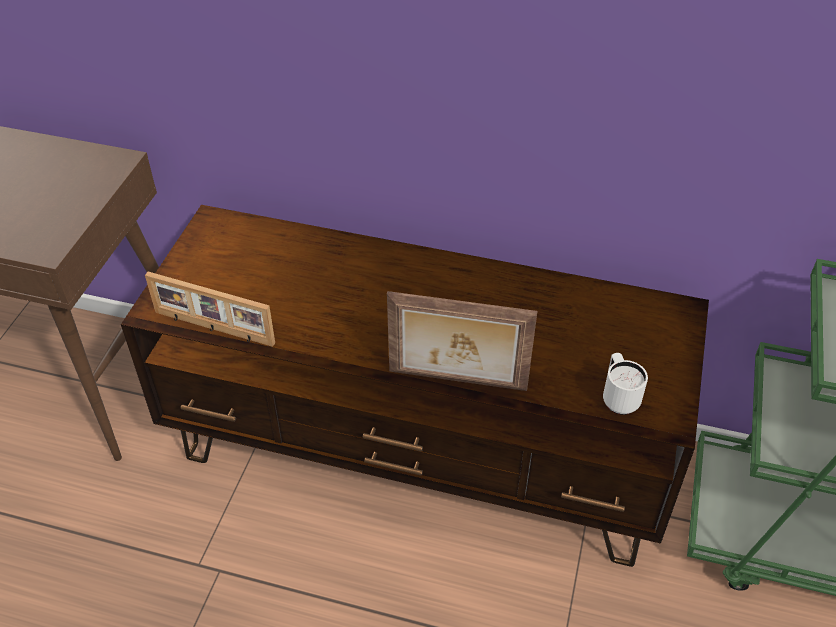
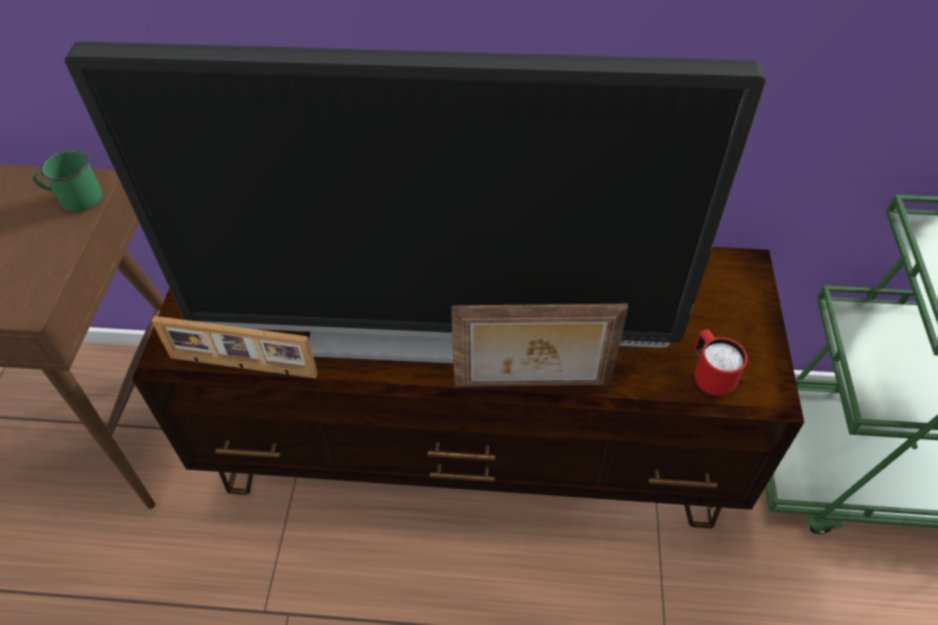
camera: 10 degrees left, 5 degrees up
(102, 169) = (75, 198): none -> green mug
(382, 323) = (432, 331): none -> television
(618, 398) = (709, 377): white mug -> red mug

